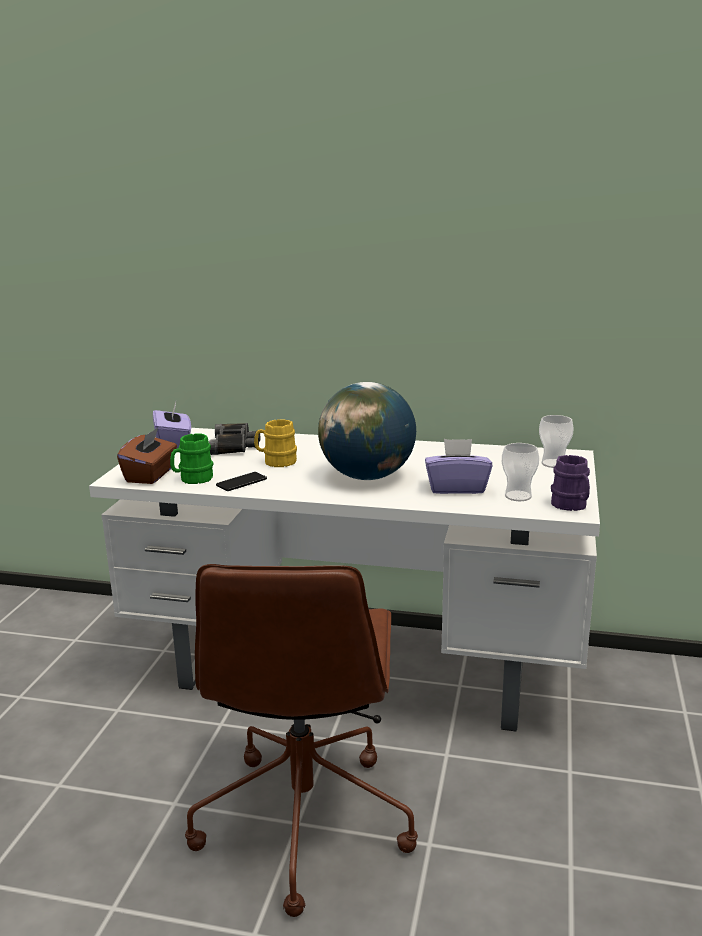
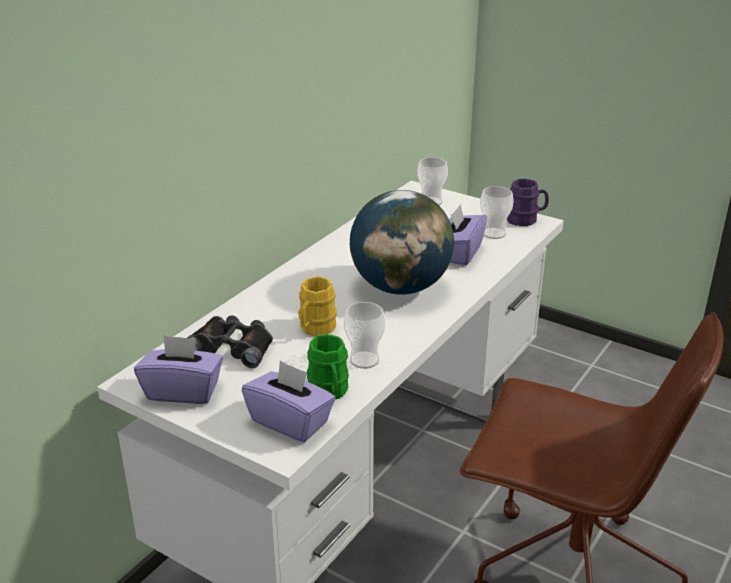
camera: 70 degrees left, 10 degrees up
(150, 475) = (290, 421): brown tissue box -> purple tissue box
(241, 482) = (364, 360): phone -> cup

